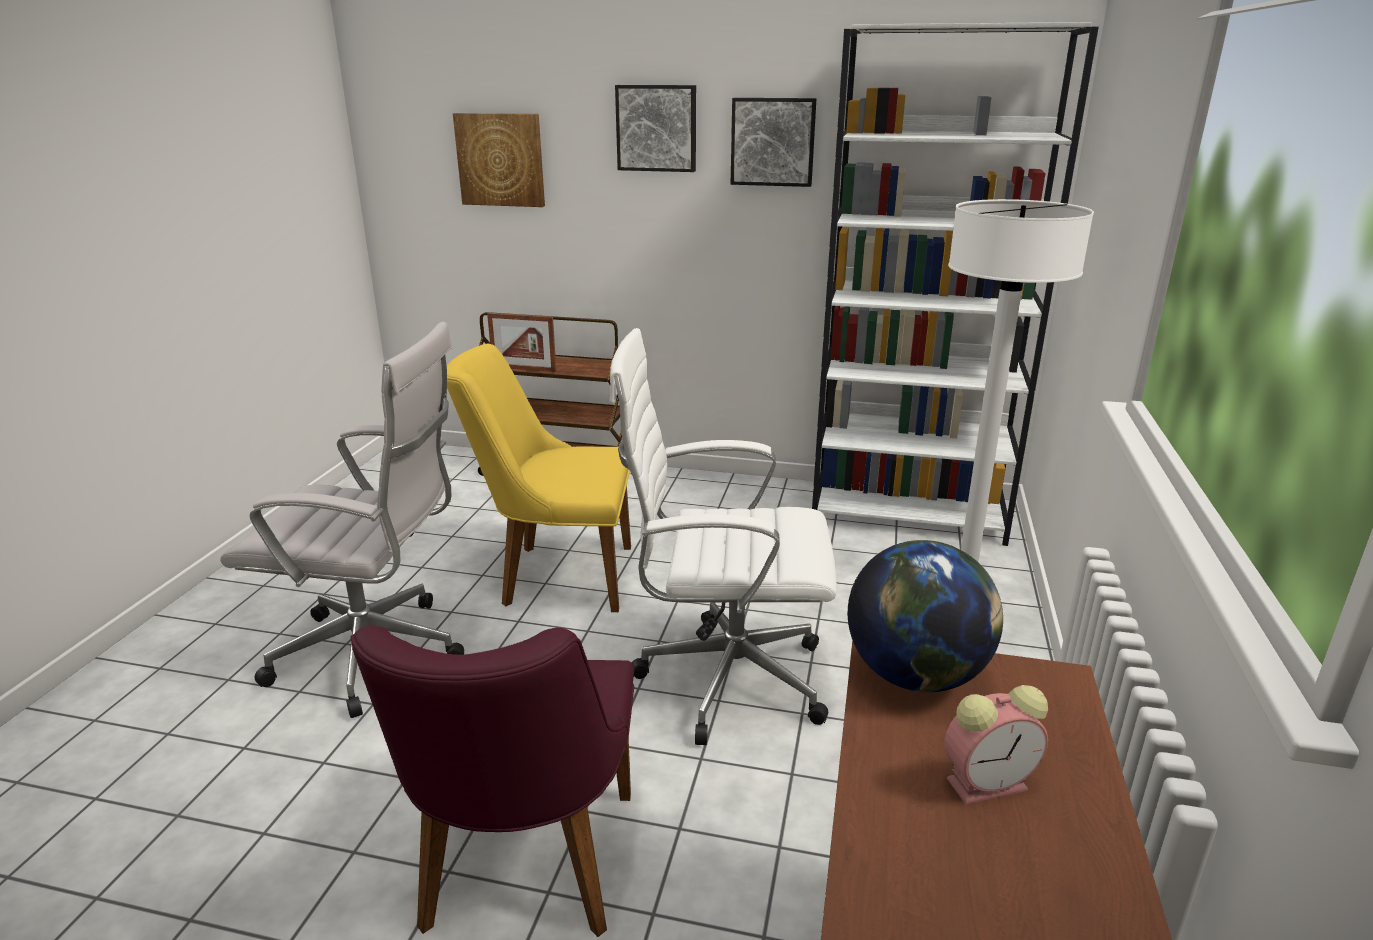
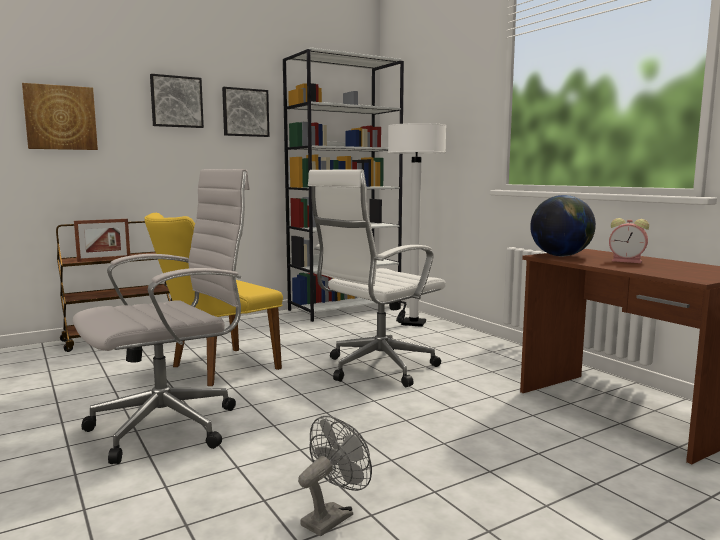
camera: 45 degrees left, 15 degrees down
(262, 912) = (332, 516): none -> grey fan
(522, 876) = (424, 445): purple chair -> none
(989, 782) = (628, 261): alarm clock -> alarm clock turned 90 degrees clockwise

